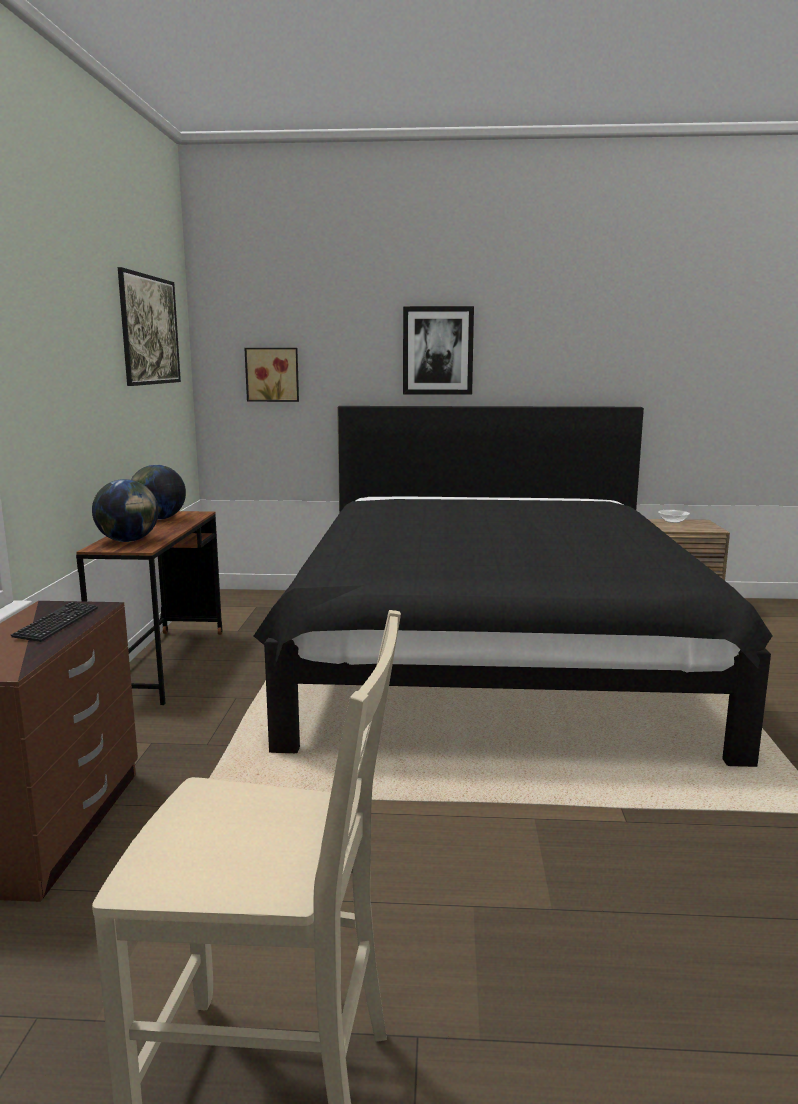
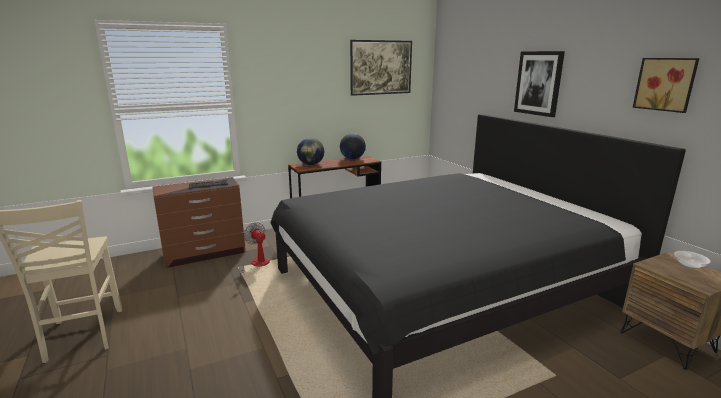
camera: 60 degrees right, 5 degrees up
(225, 772) = (257, 266): none -> fan
(272, 374) = (459, 91): picture -> picture (665, 84)

